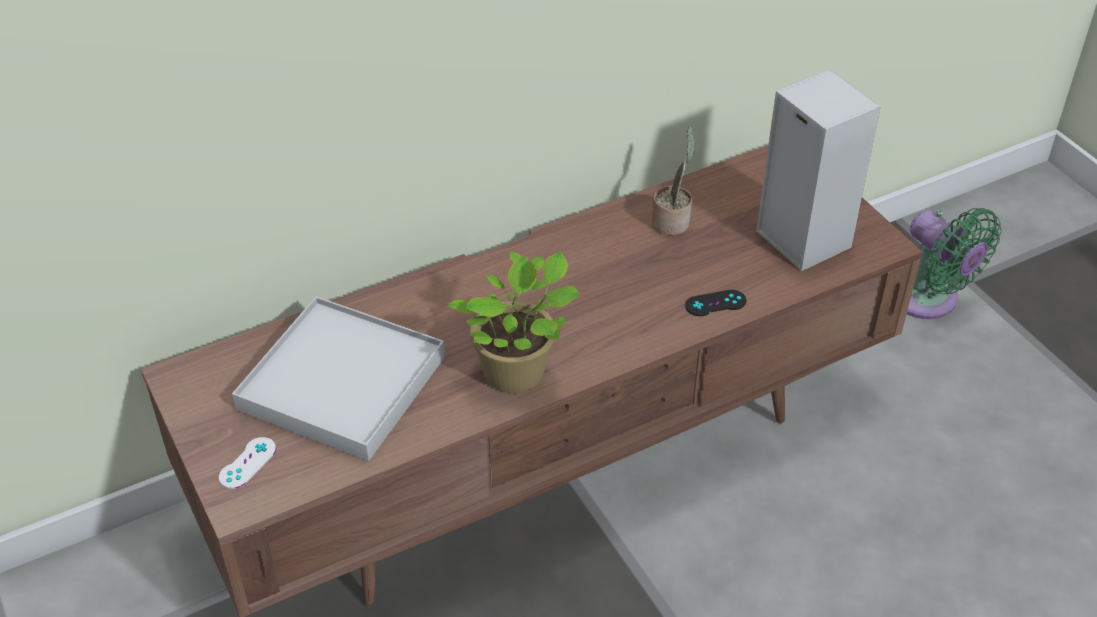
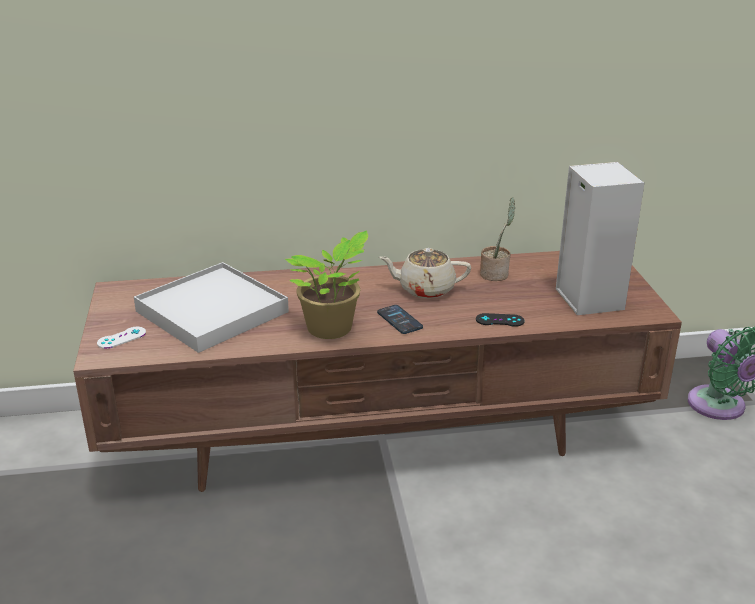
camera: 20 degrees right, 15 degrees down
(594, 335) = (399, 320): none -> phone
(598, 271) = (425, 289): none -> beige teapot

